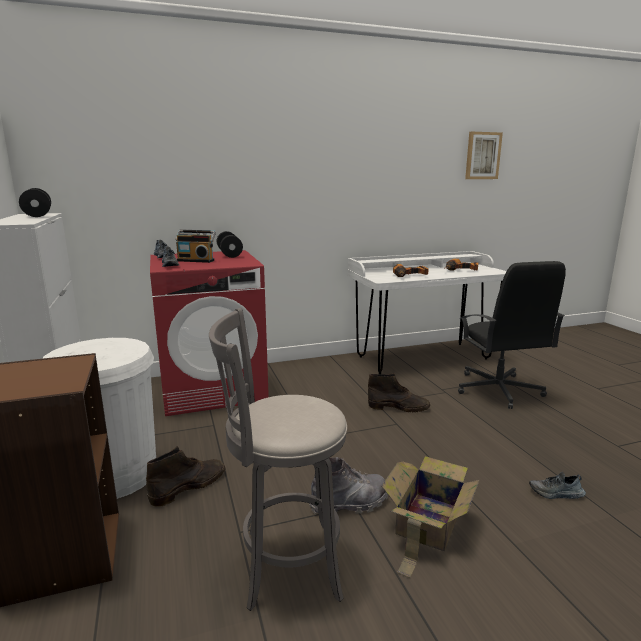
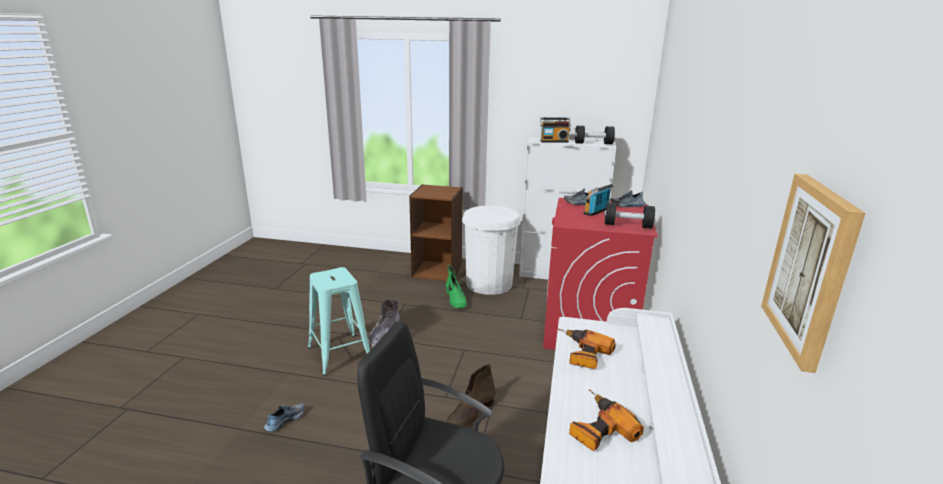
camera: 120 degrees right, 5 degrees up
(23, 220) = (554, 141): none -> radio
(189, 486) = (456, 299): brown boot -> green boot
(285, 564) = (371, 309): grey stool -> none
(427, 523) = (339, 354): cardboard box -> turquoise stool

